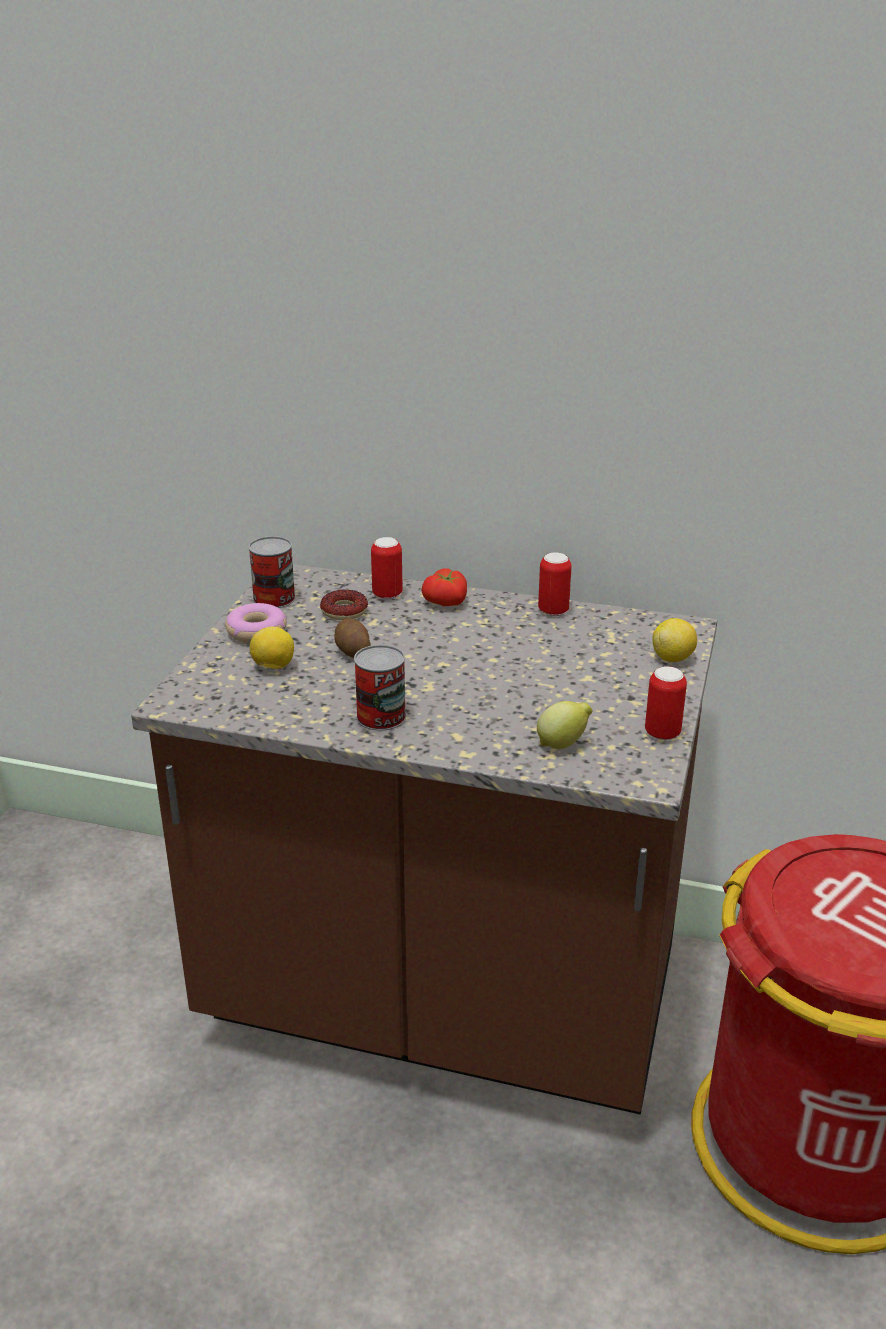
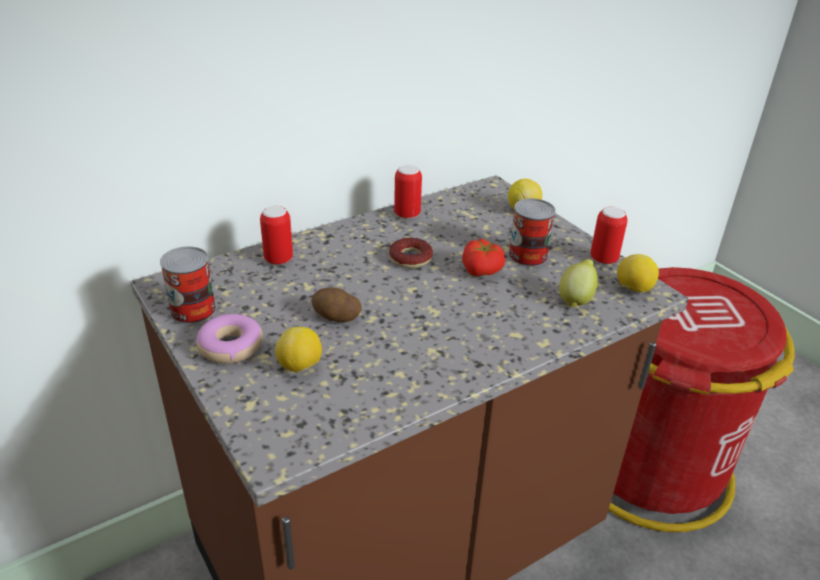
camera: 50 degrees left, 5 degrees up
(344, 611) = (270, 289): donut -> donut (410, 258)
(381, 717) = (448, 353): can -> can (528, 256)
(447, 602) = (331, 243): tomato -> tomato (482, 270)
(635, 768) = (633, 289): none -> lemon

